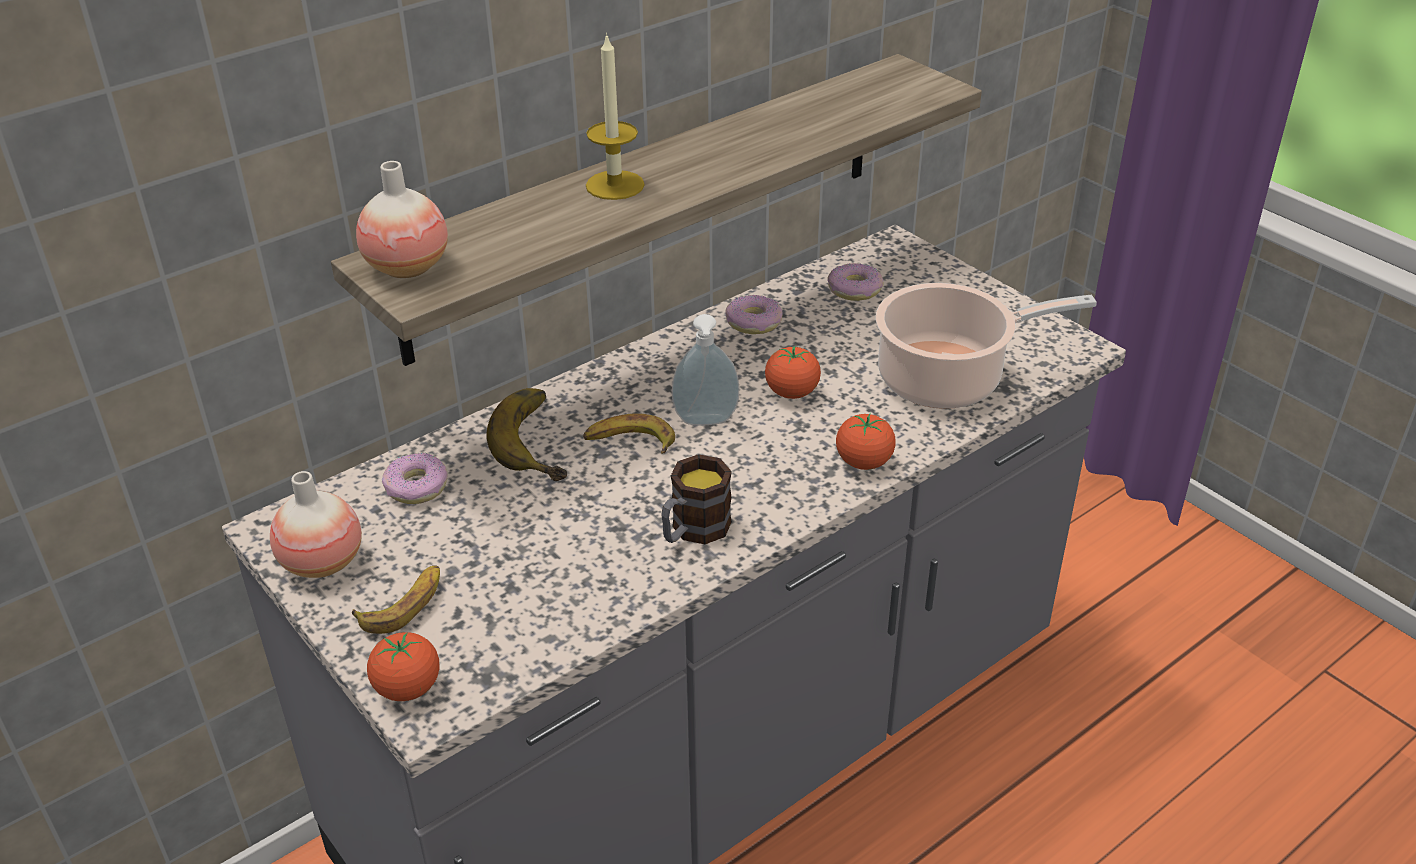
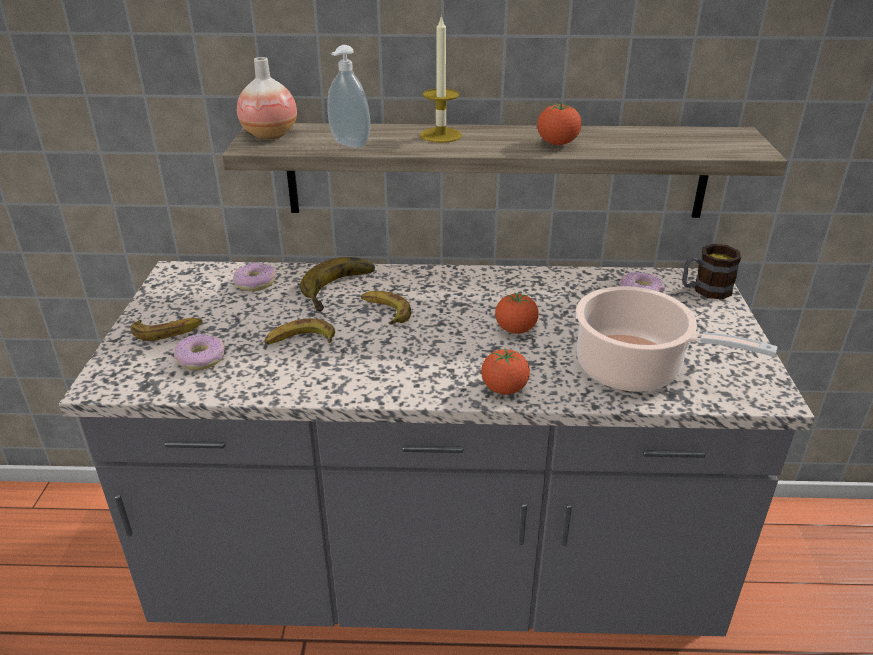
camera: 40 degrees right, 5 degrees down
(322, 563) = (167, 295): vase -> none
(408, 688) = (110, 369): tomato -> tomato (557, 144)
(586, 526) = (300, 341): none -> banana
(693, 531) = (349, 372): mug -> mug (705, 290)
(706, 422) = (441, 321): soap dispenser -> soap dispenser (348, 145)
(753, 322) = (547, 283): donut -> donut (201, 358)

